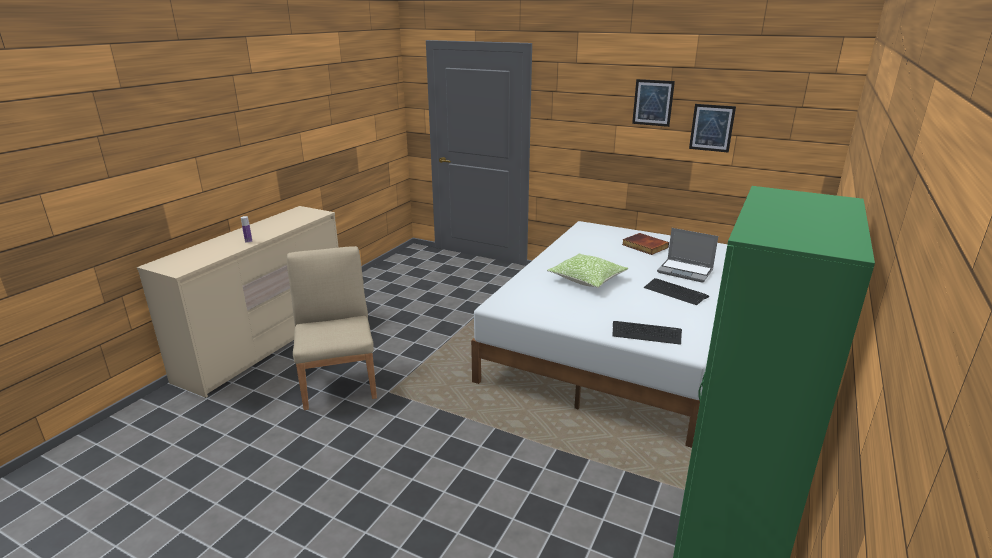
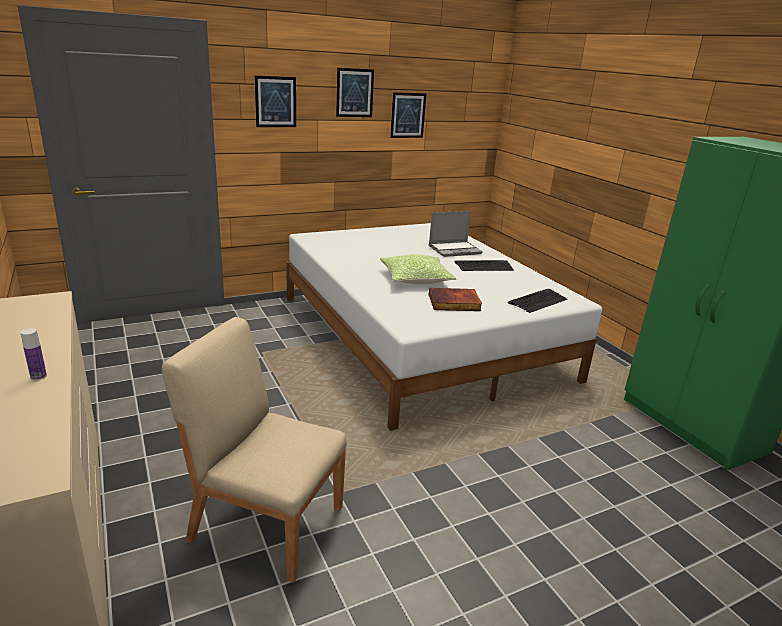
camera: 55 degrees left, 0 degrees up
(579, 107) = (275, 102): none -> picture
(644, 246) = (388, 240): book -> book (454, 303)

